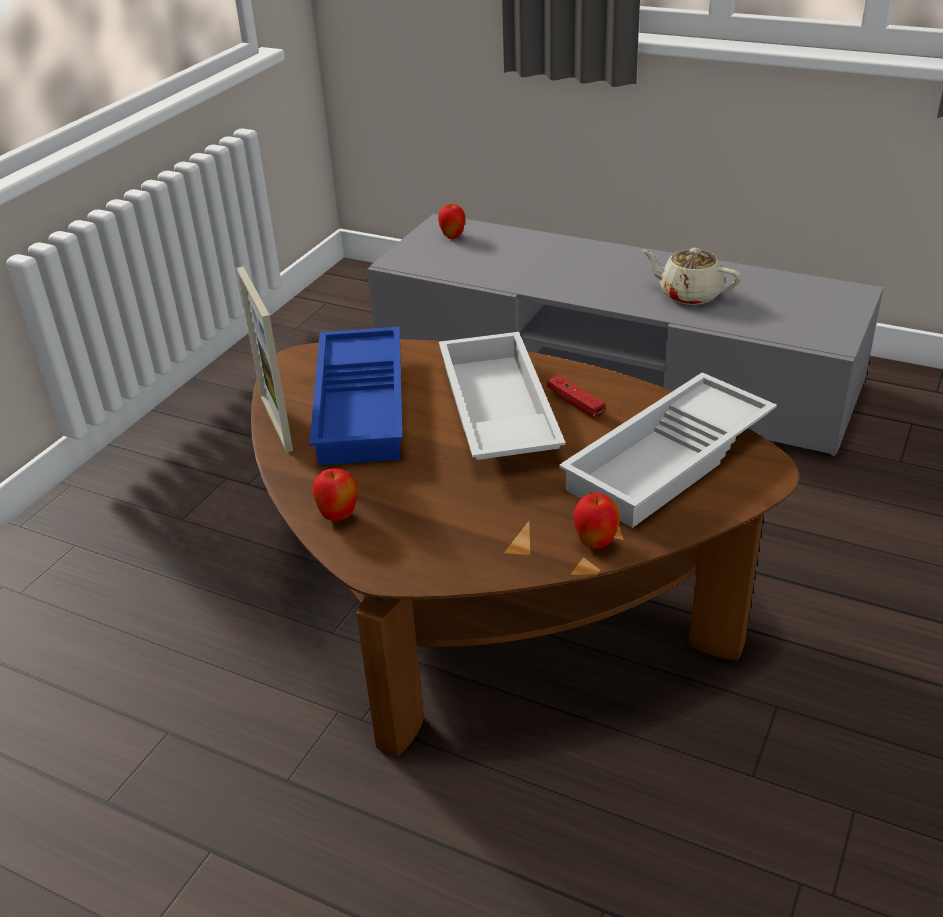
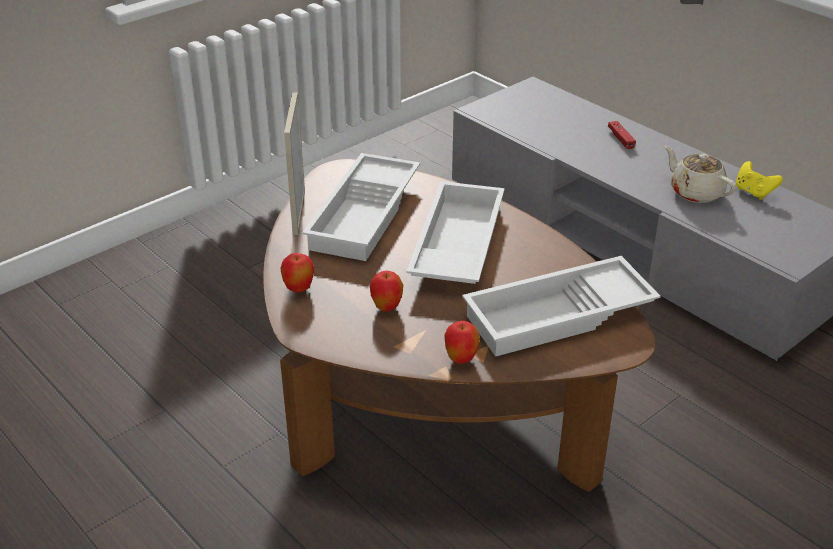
camera: 20 degrees right, 0 degrees up
(364, 405) = (366, 215): blue tray -> white tray
(453, 236) = (535, 99): apple -> apple (387, 307)
(575, 403) = (519, 254): red game controller -> red game controller (621, 139)
(746, 280) = (753, 192): none -> yellow game controller

